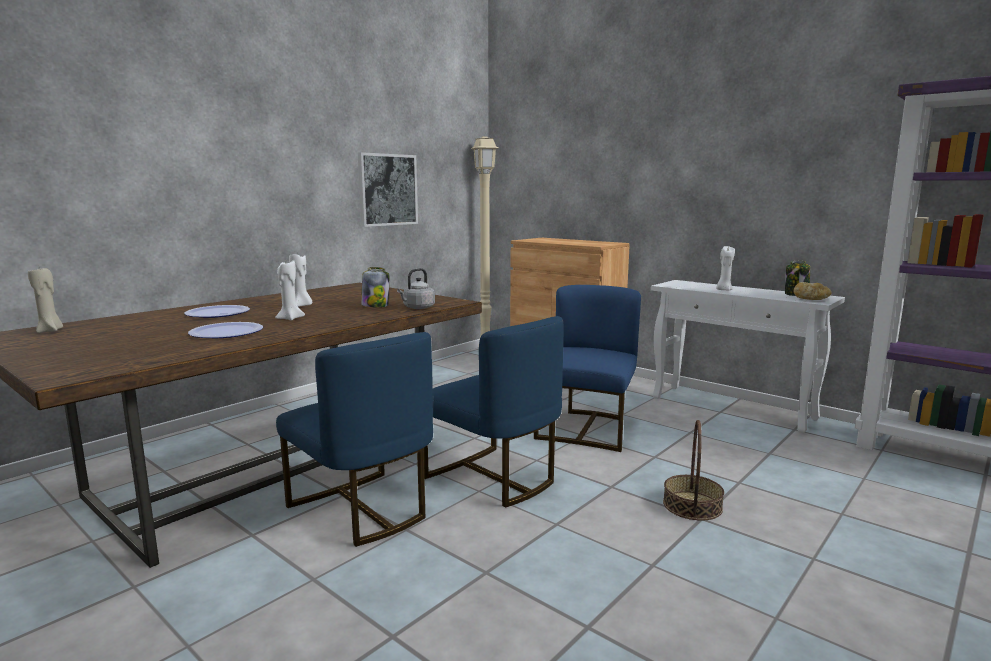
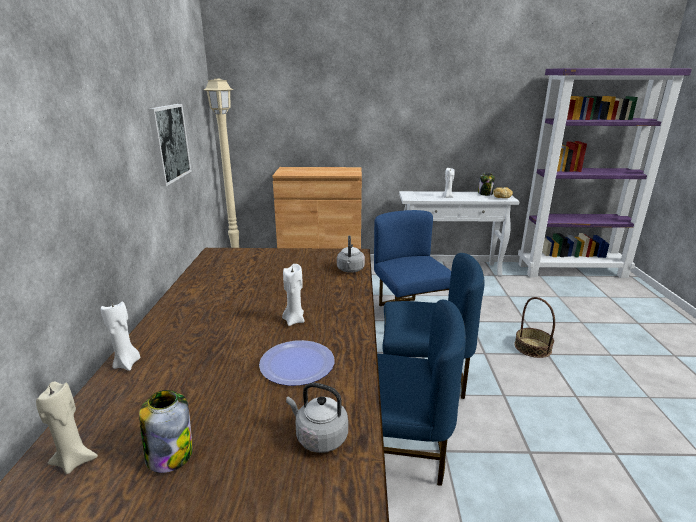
camera: 40 degrees left, 10 degrees up
(141, 355) = (319, 437): none -> grey kettle
(217, 313) = (201, 339): plate -> none
(301, 306) = (252, 298): white candle -> white candle (127, 364)
(375, 306) = (313, 277): jar -> jar (169, 454)

